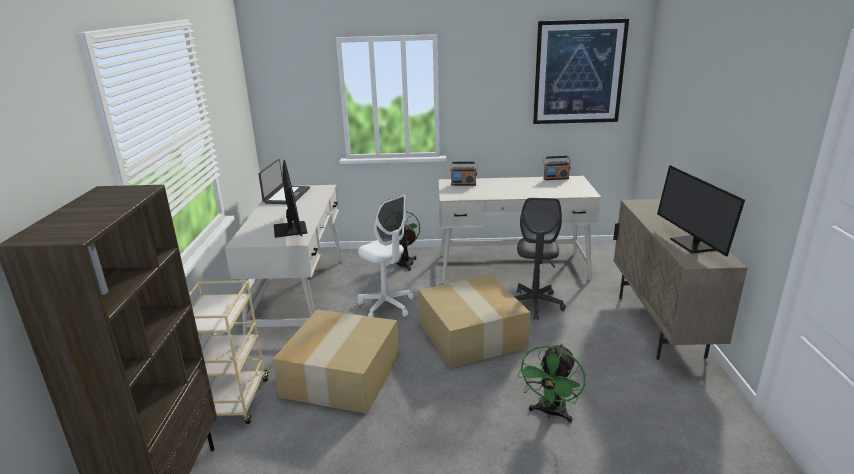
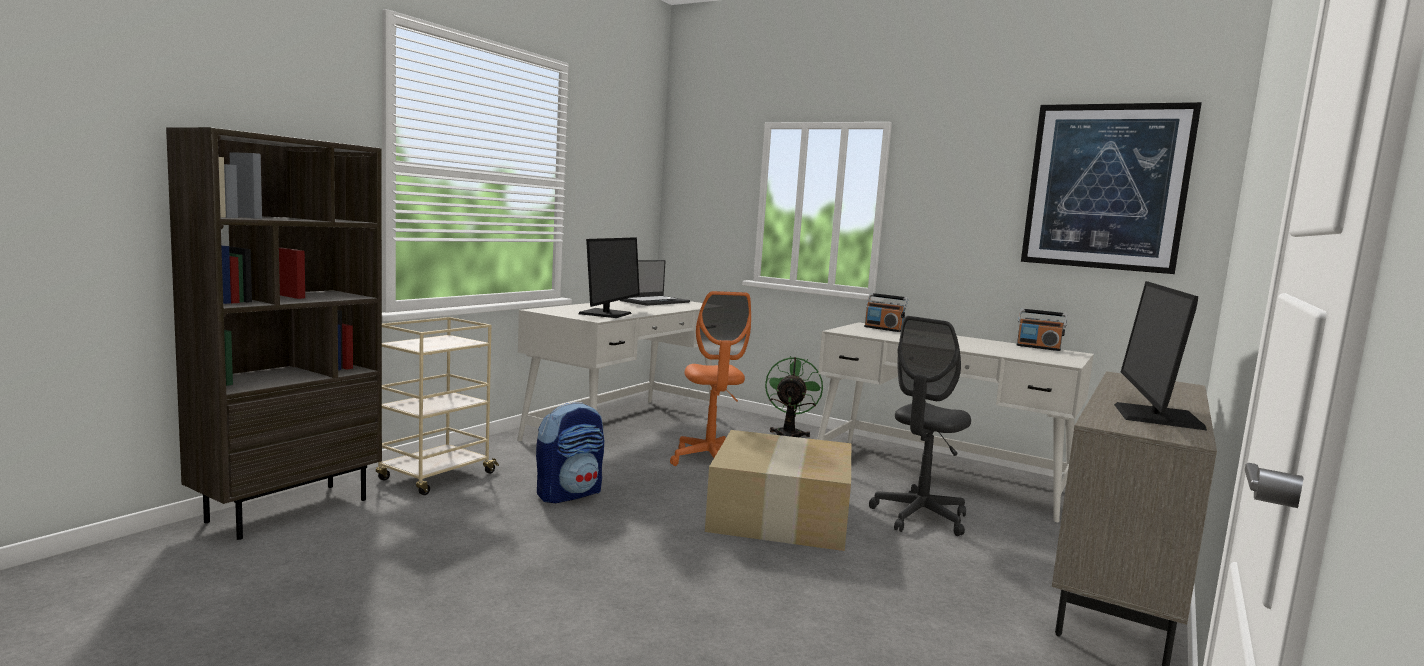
camera: 30 degrees right, 15 degrees down
(341, 374) = (569, 494): cardboard box -> backpack
(386, 305) = (710, 461): white office chair -> orange office chair
(550, 413) = (778, 619): green fan -> none

